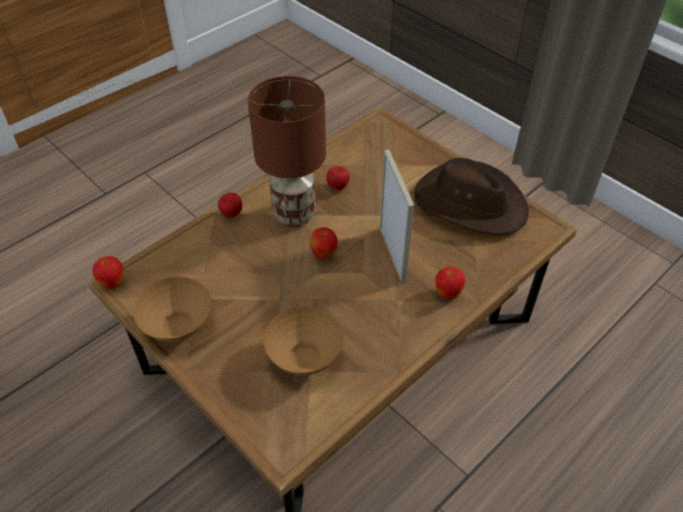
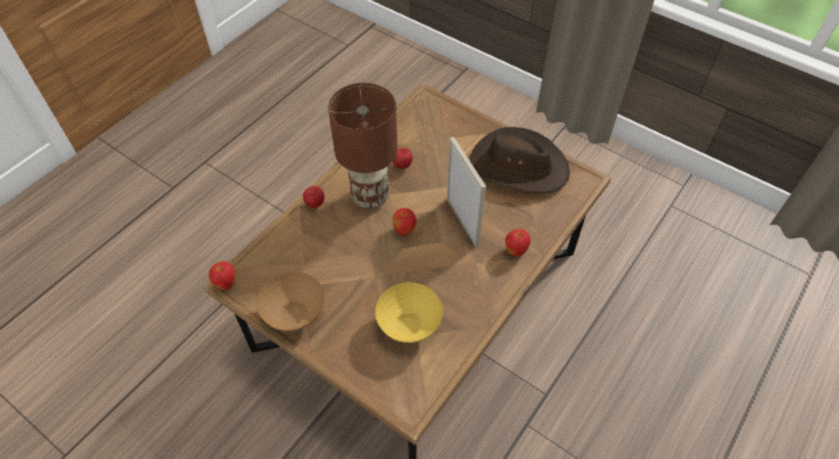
camera: 10 degrees left, 5 degrees up
(306, 360) = (410, 327): brown bowl -> yellow bowl

